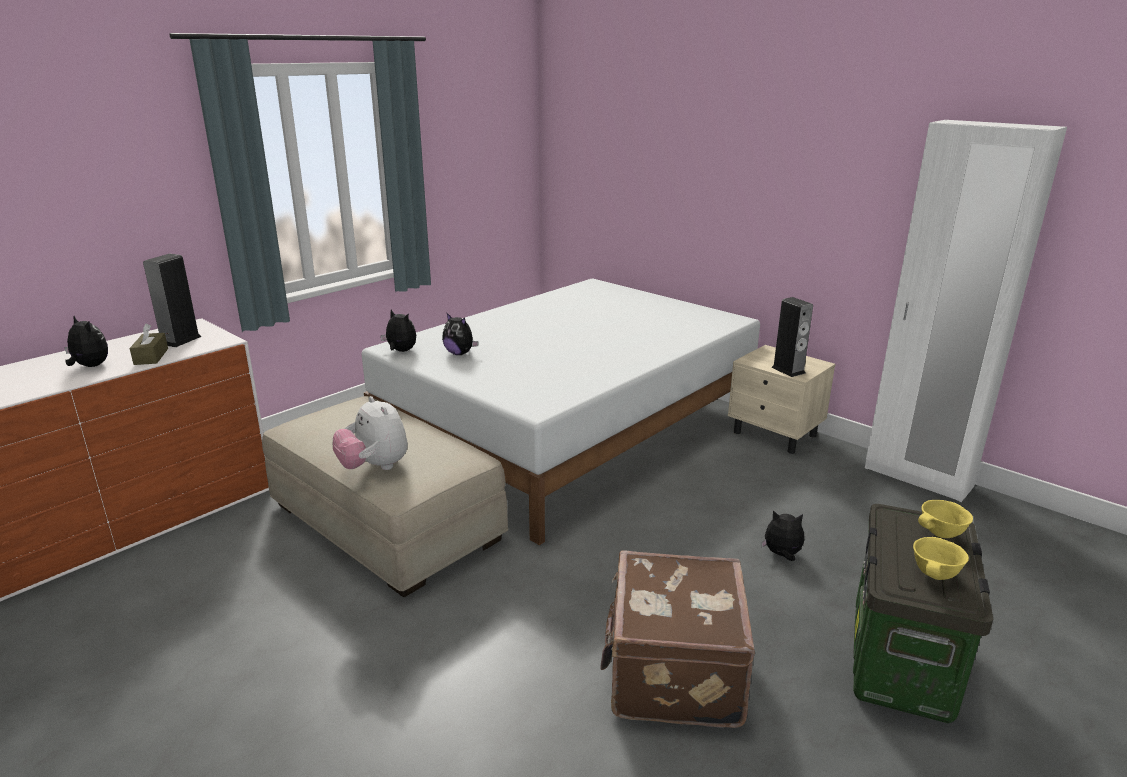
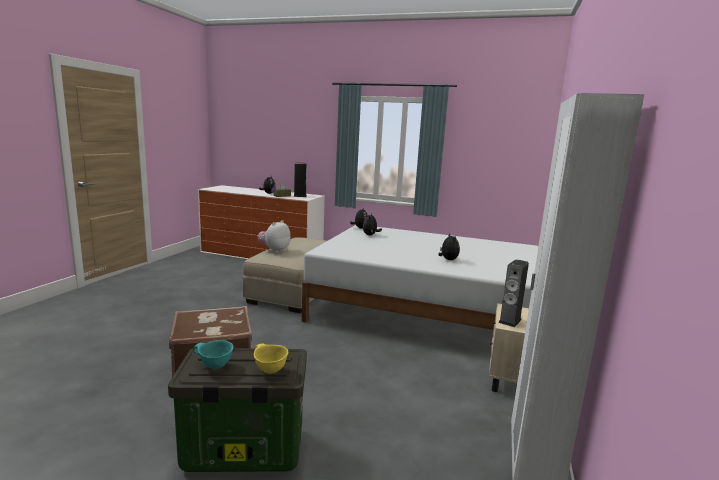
camera: 65 degrees right, 10 degrees down
(782, 555) = (342, 394): plush toy -> plush toy (448, 259)
(935, 575) = (215, 365): yellow bowl -> turquoise bowl

